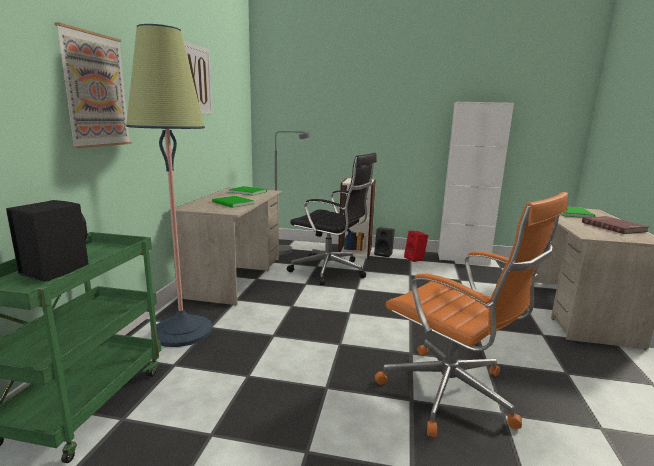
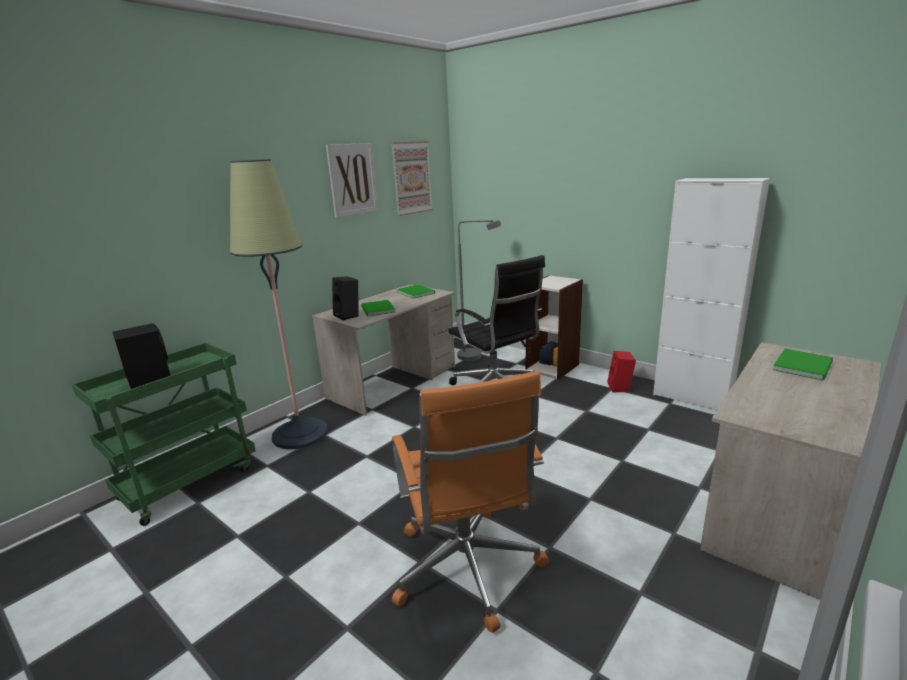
camera: 30 degrees right, 5 degrees up
(95, 90) = (214, 219): picture -> picture (411, 178)
(384, 254) = (585, 375): black speaker -> black speaker (348, 315)
(614, 227) = (824, 403): red book -> none

